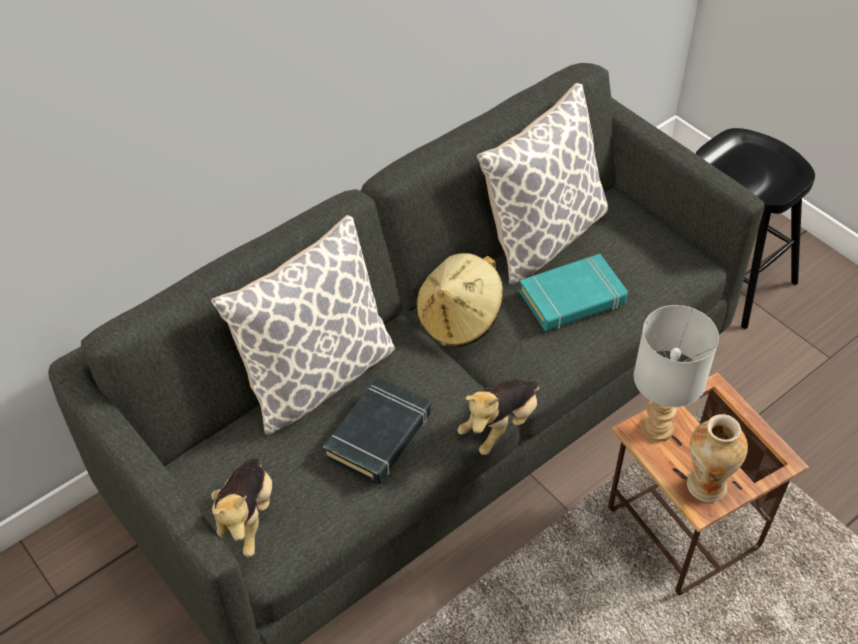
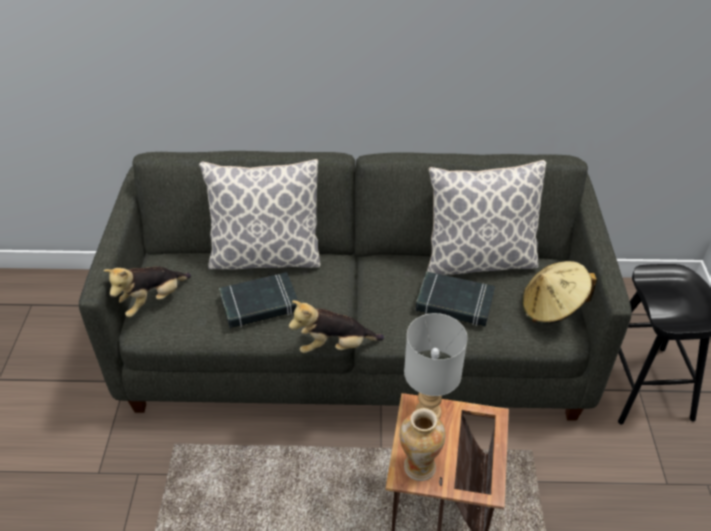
camera: 40 degrees right, 5 degrees down
(459, 319) = (377, 276): beige hat -> beige hat (552, 308)
(572, 298) = (454, 303): turquoise book -> black book

